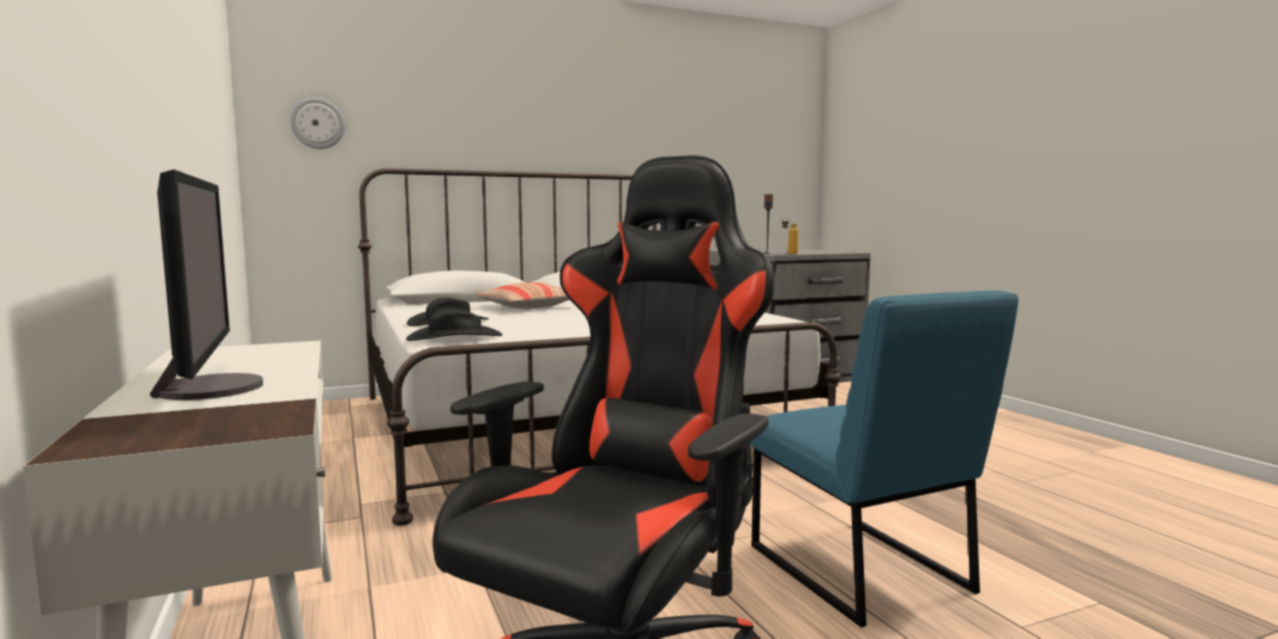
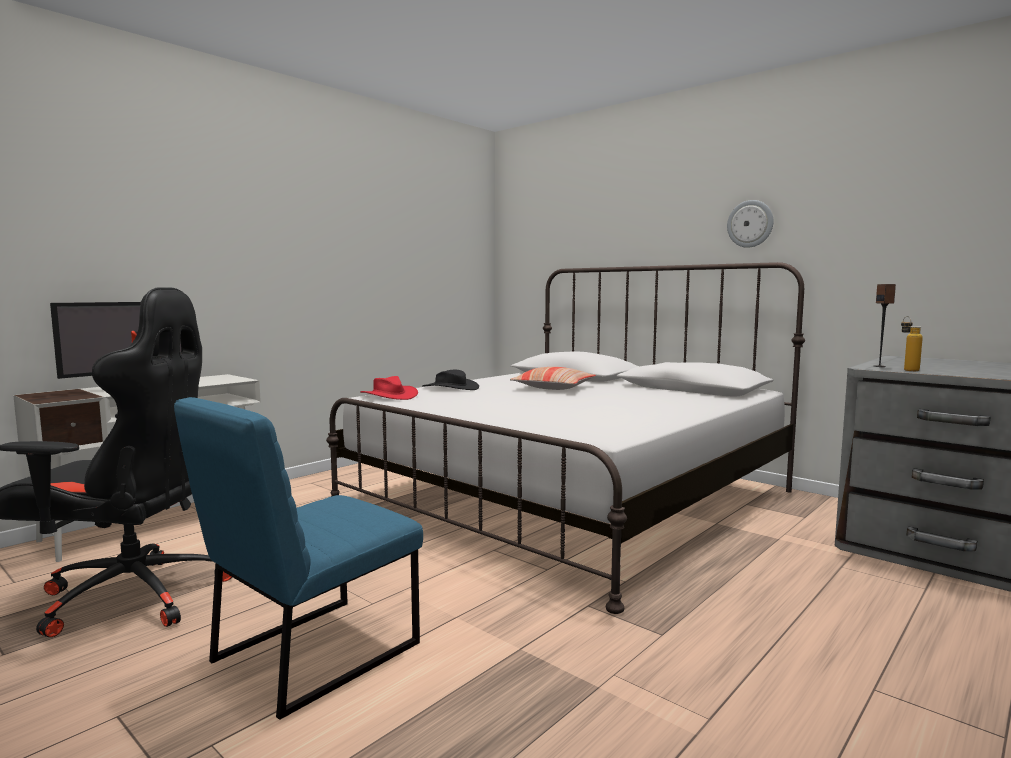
camera: 65 degrees right, 0 degrees up
(317, 123) = (532, 238): wall clock -> wall clock (750, 224)
(455, 337) = (389, 396): black hat -> red hat

